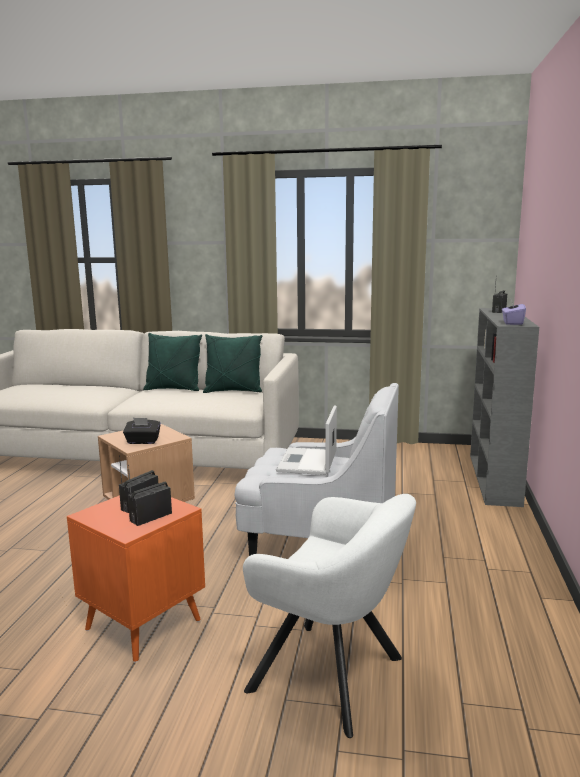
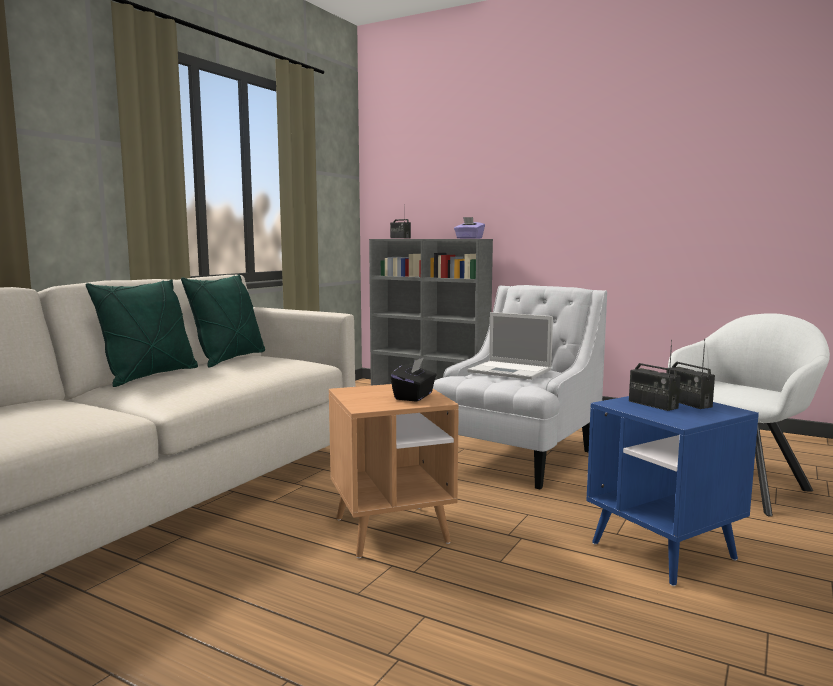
camera: 70 degrees left, 5 degrees down
(143, 625) = (663, 551): orange side table -> blue side table

